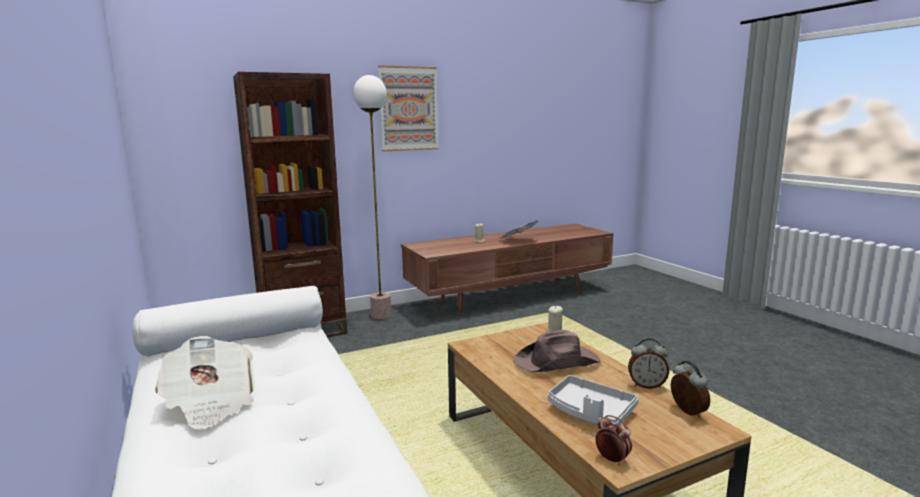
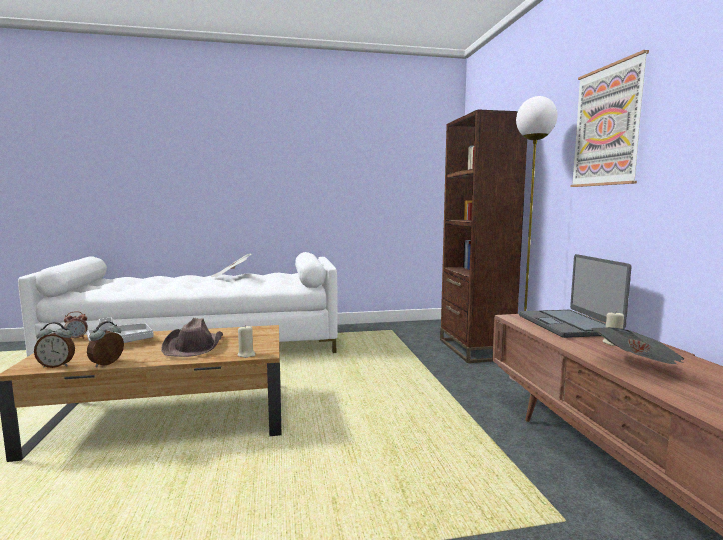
camera: 105 degrees right, 5 degrees down
(444, 245) = (568, 325): none -> laptop

